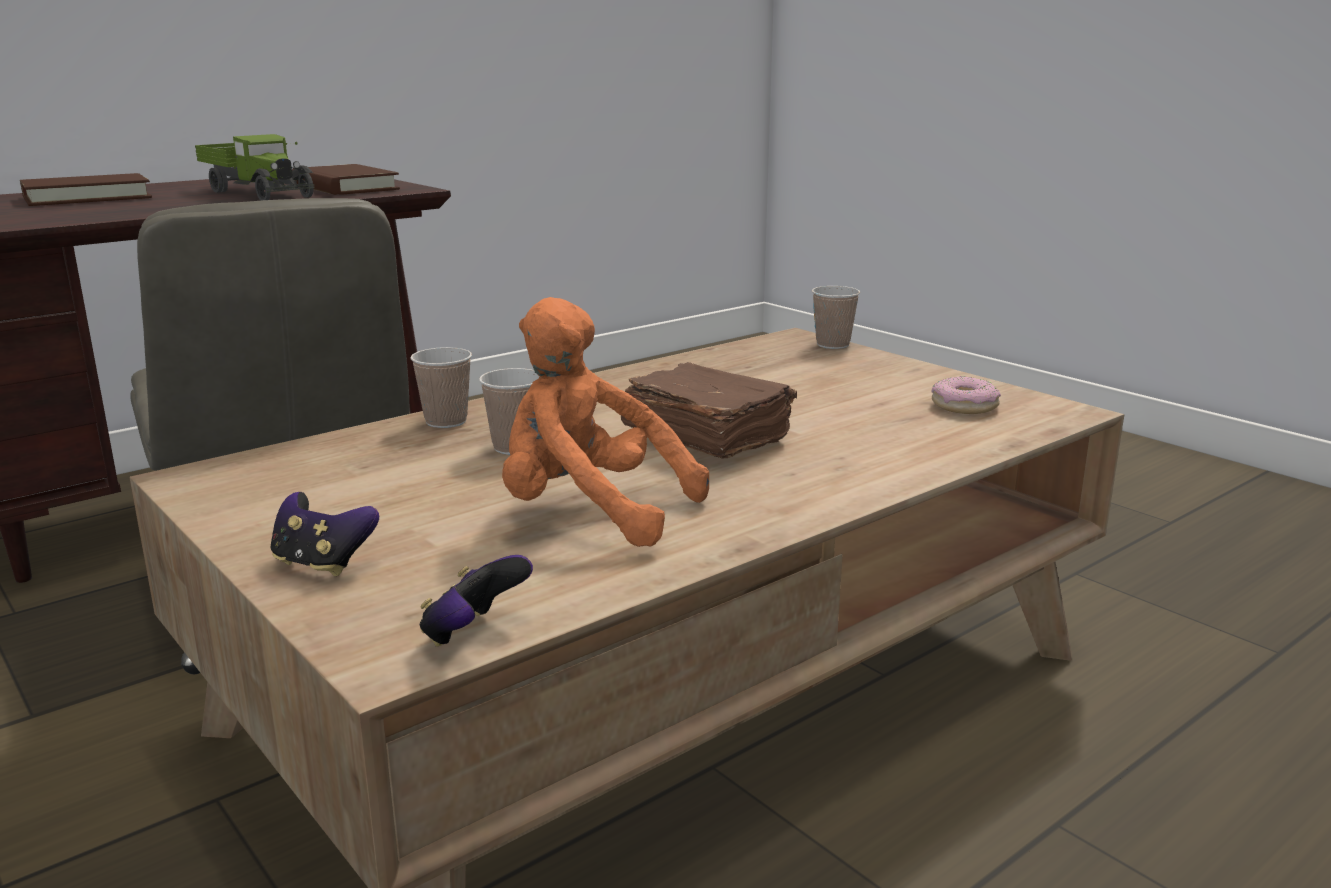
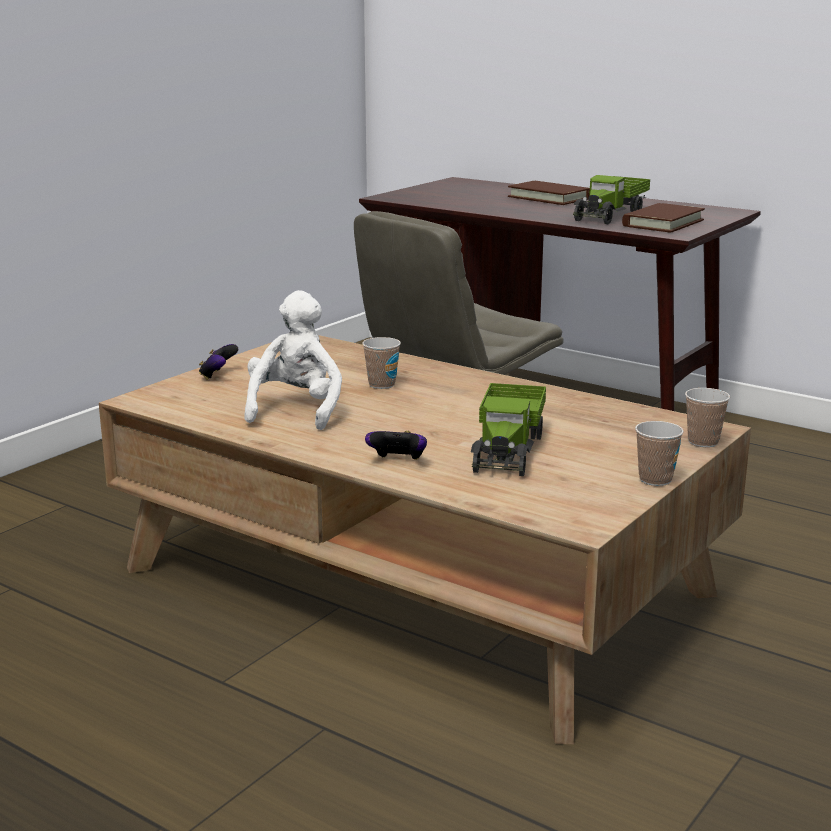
camera: 75 degrees right, 0 degrees up
(446, 421) = (414, 366): cup -> cup (655, 479)
(473, 634) = (159, 407): game controller -> game controller (397, 462)
(589, 512) = (296, 410): orange plush toy -> white plush toy
(704, 437) = (430, 422): brown book -> none
(827, 412) = (508, 449): none -> toy truck
(964, 406) = (563, 490): donut -> none

